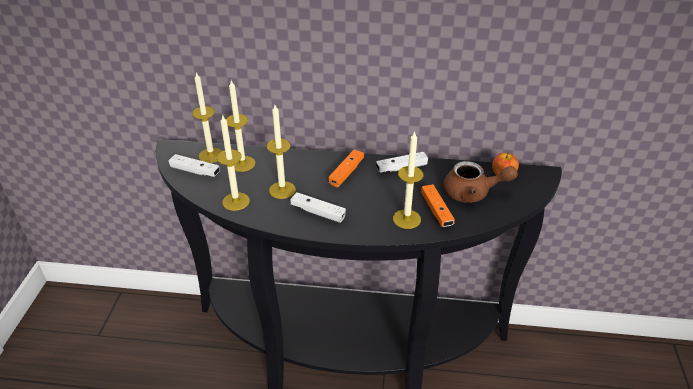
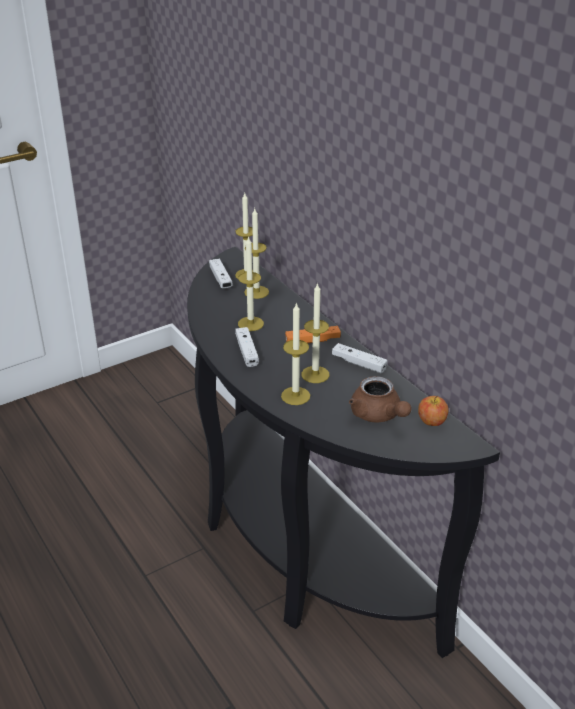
camera: 50 degrees right, 5 degrees down
(236, 201) = (211, 312): candle -> candle (315, 374)
(436, 211) = (326, 406): orange game controller -> none

